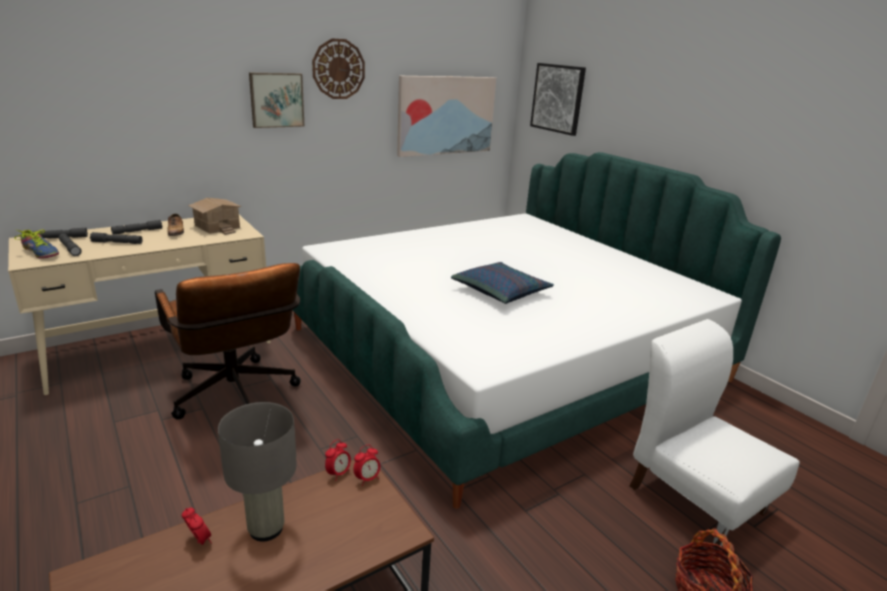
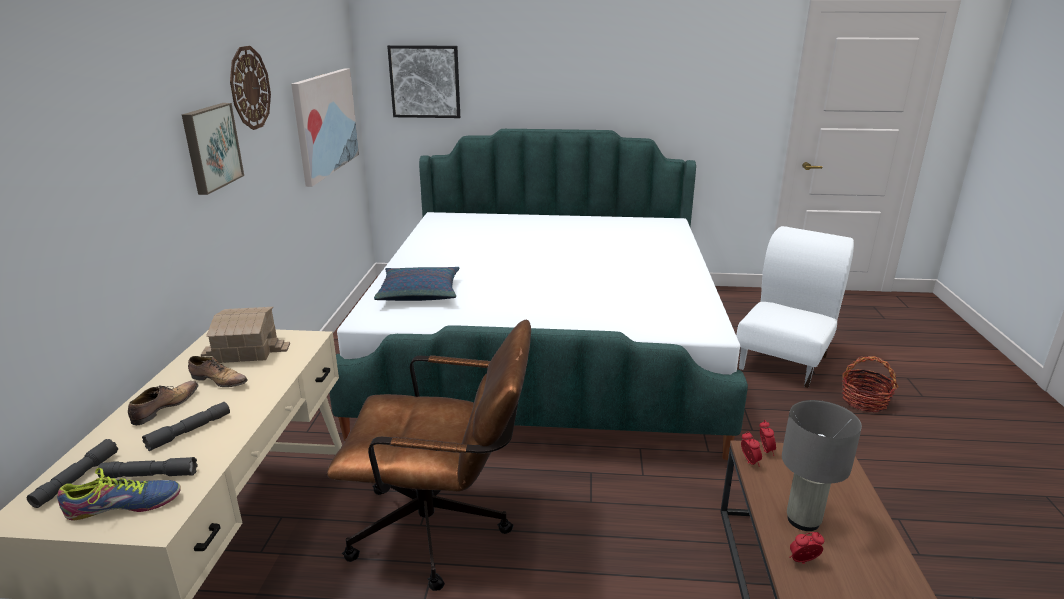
camera: 50 degrees left, 0 degrees up
(137, 231) = (164, 408): grey flashlight -> shoe
(501, 292) = (585, 279): blue pillow -> blue pillow (419, 293)
(695, 498) = (784, 362): white chair -> white chair turned 120 degrees clockwise

